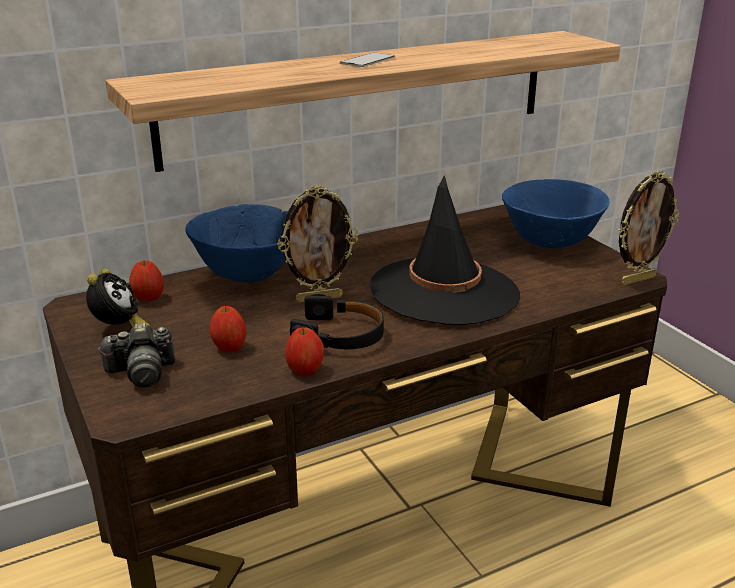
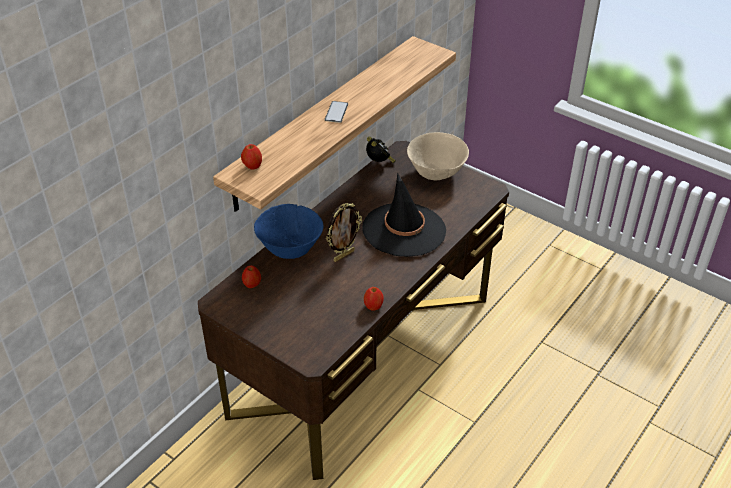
camera: 25 degrees left, 15 degrees up
(119, 330) = (257, 311): alarm clock -> alarm clock (379, 163)
(141, 372) = (295, 334): camera -> none
(229, 348) = (325, 304): apple -> apple (252, 166)
(340, 335) = (373, 278): black headphones -> none
(550, 243) = (436, 174): blue bowl -> beige bowl
(637, 280) = (493, 191): picture frame -> none

